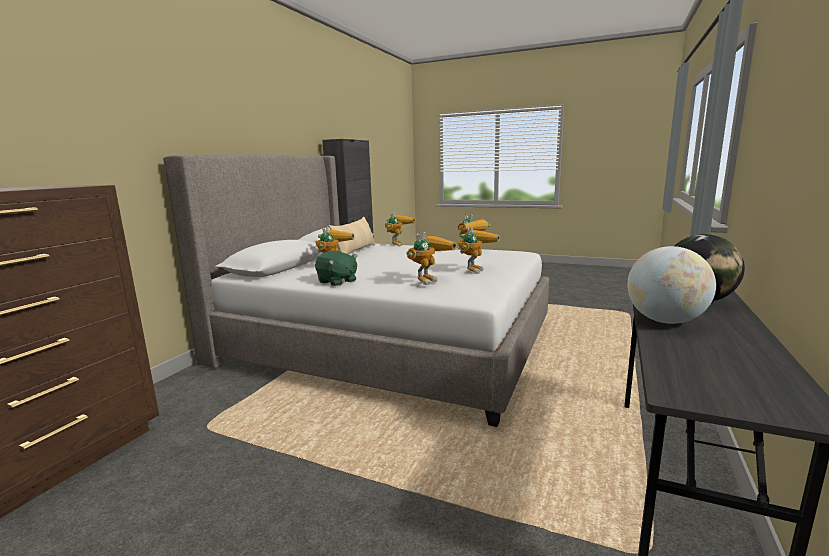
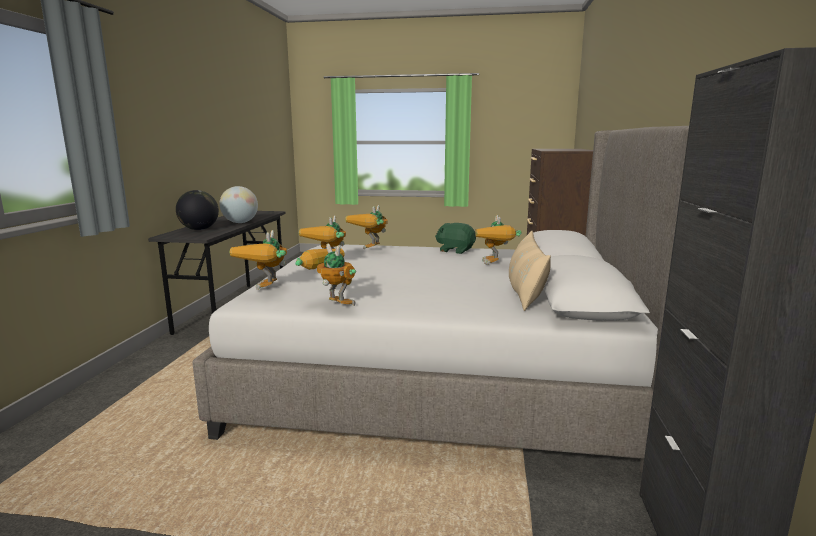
camera: 165 degrees right, 0 degrees up
(397, 244) = (485, 318): toy robot -> toy robot (268, 289)

